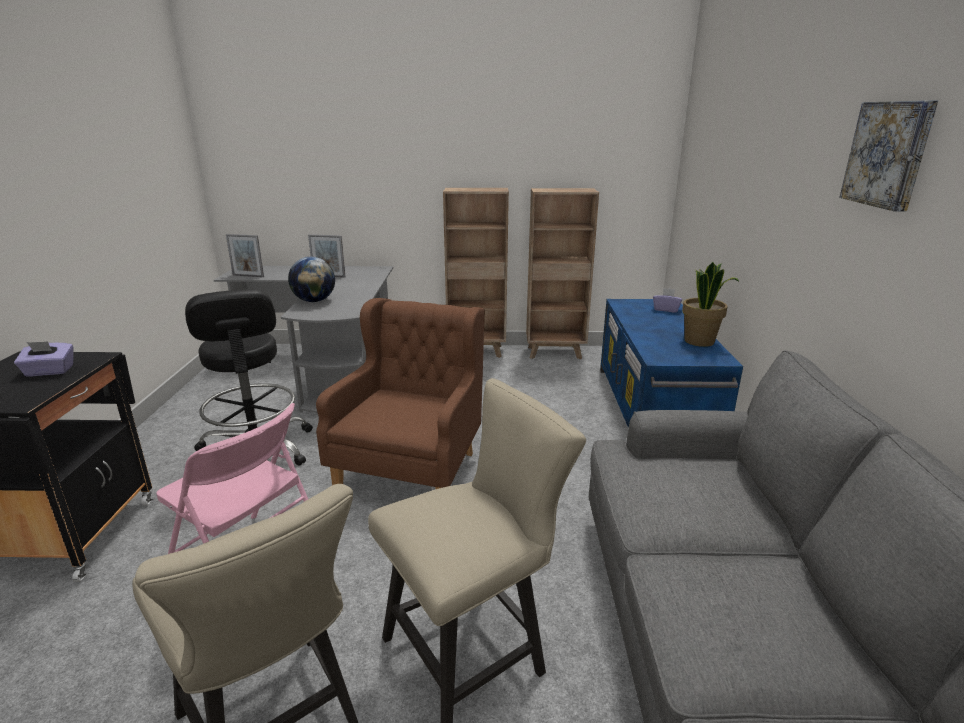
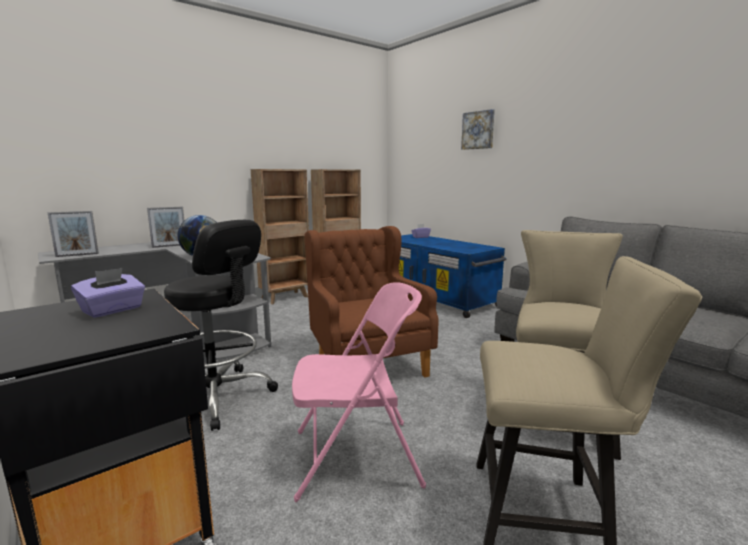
camera: 40 degrees left, 10 degrees down
(700, 341) = (466, 244): potted plant -> none
(889, 154) = (596, 114): picture -> picture (478, 130)

